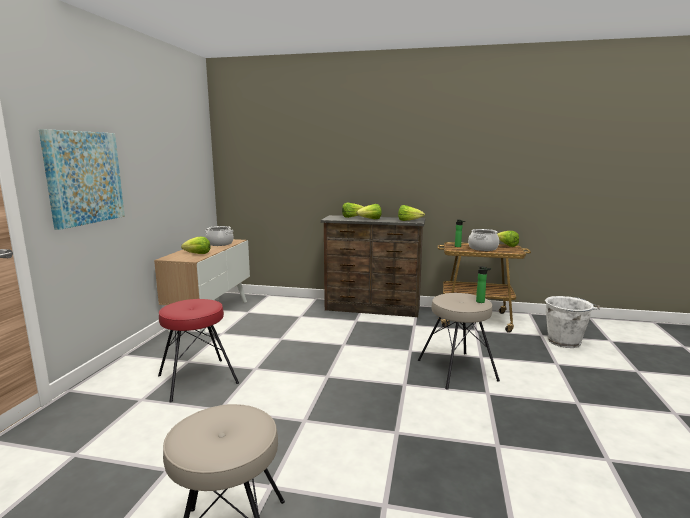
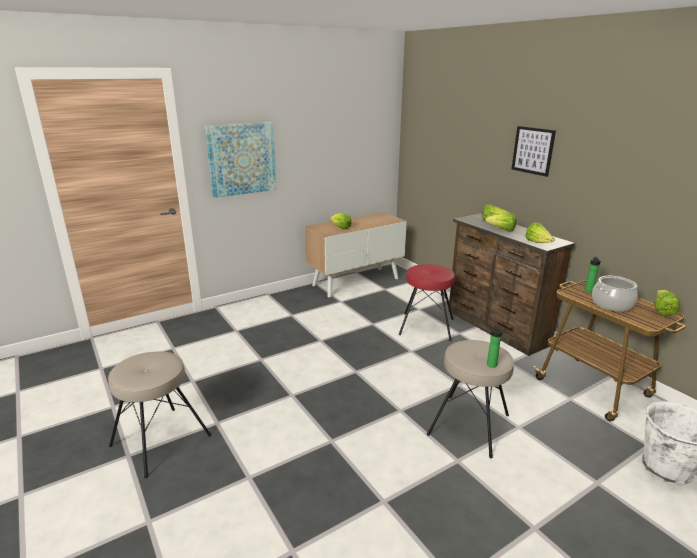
camera: 45 degrees right, 10 degrees up
(197, 379) = (279, 331): red stool -> red stool (426, 326)
(220, 244) = (376, 220): cooking pot -> none
(372, 153) = (533, 150): none -> picture

